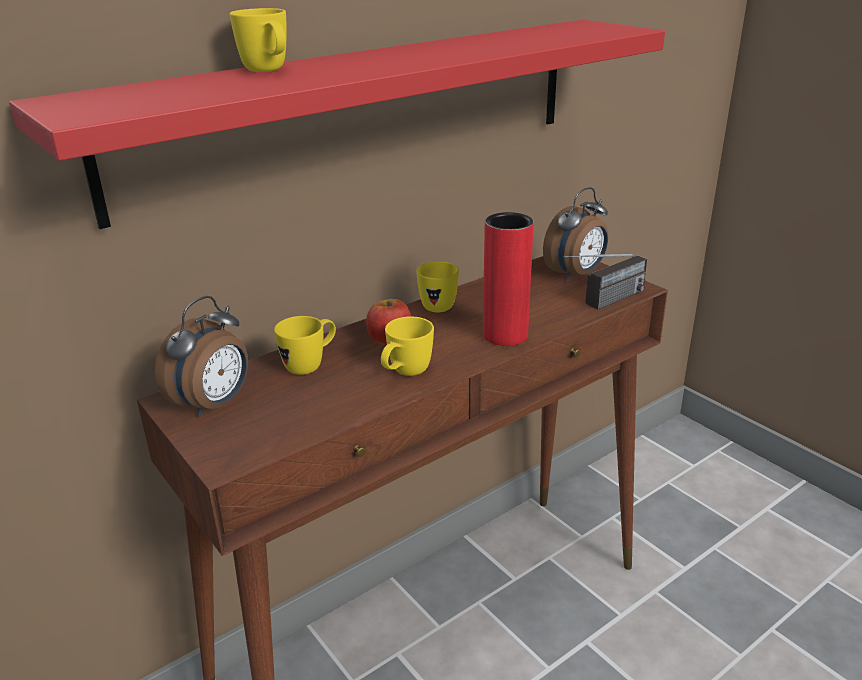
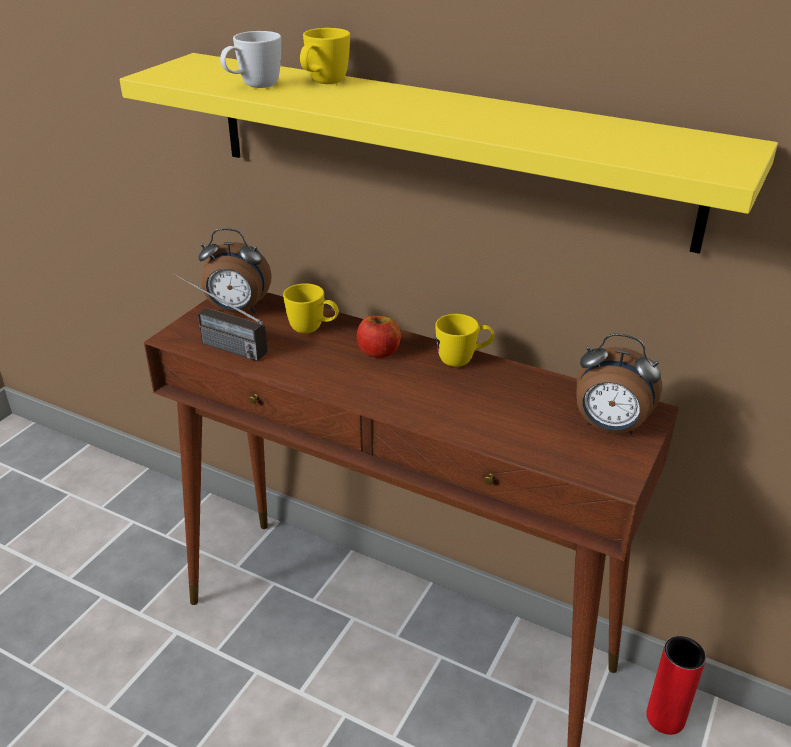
camera: 65 degrees right, 5 degrees up
(230, 89) = (253, 87): none -> white mug
(360, 110) = (441, 146): red shelf -> yellow shelf
(405, 374) = (326, 375): yellow mug -> none
(505, 335) = (430, 410): red vase -> red vase (665, 718)
(603, 303) = (553, 459): radio -> radio (218, 344)

